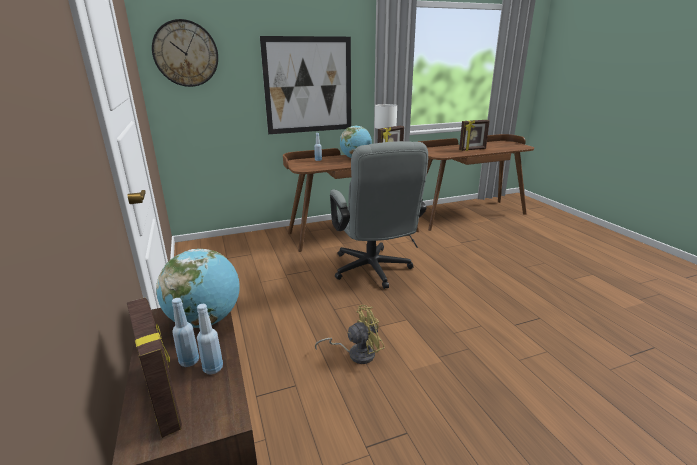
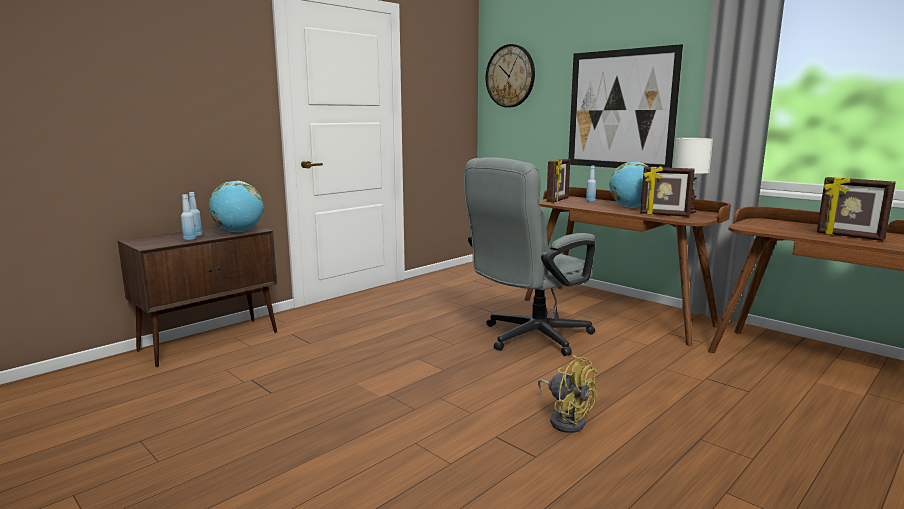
camera: 65 degrees right, 10 degrees down
(164, 400) = (163, 238): picture frame -> picture frame (558, 200)
(356, 353) = (365, 356): yellow fan -> yellow fan (566, 420)

